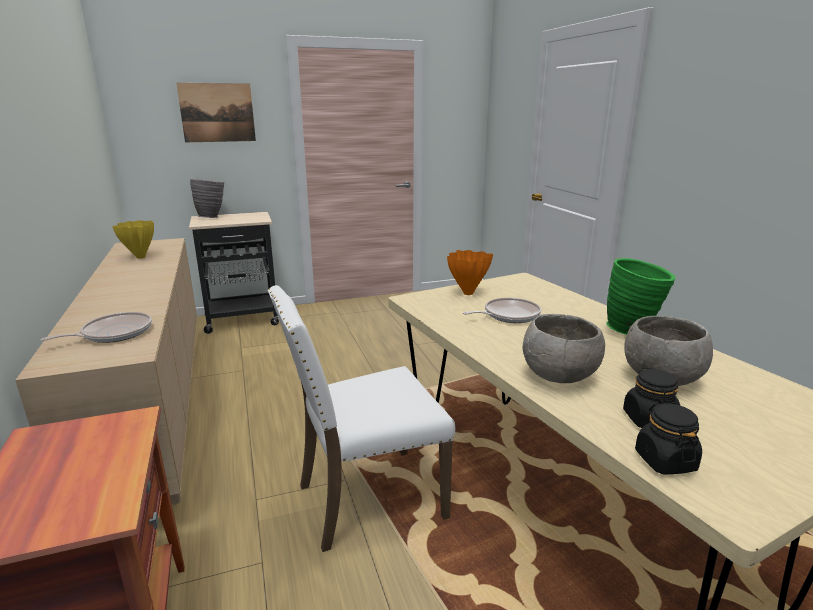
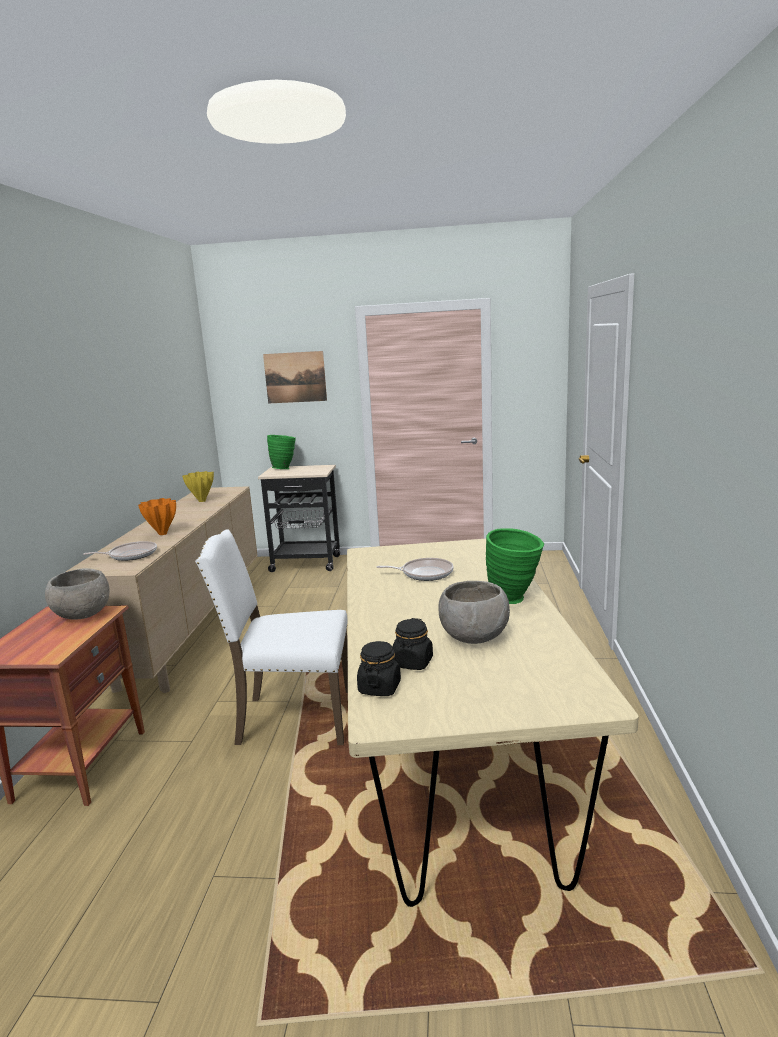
camera: 25 degrees right, 5 degrees down
(212, 217) = (284, 468): grey vase -> green vase
(467, 293) = (417, 551): orange vase -> orange vase (162, 534)
(559, 377) = (391, 624): grey bowl -> grey bowl (82, 616)

